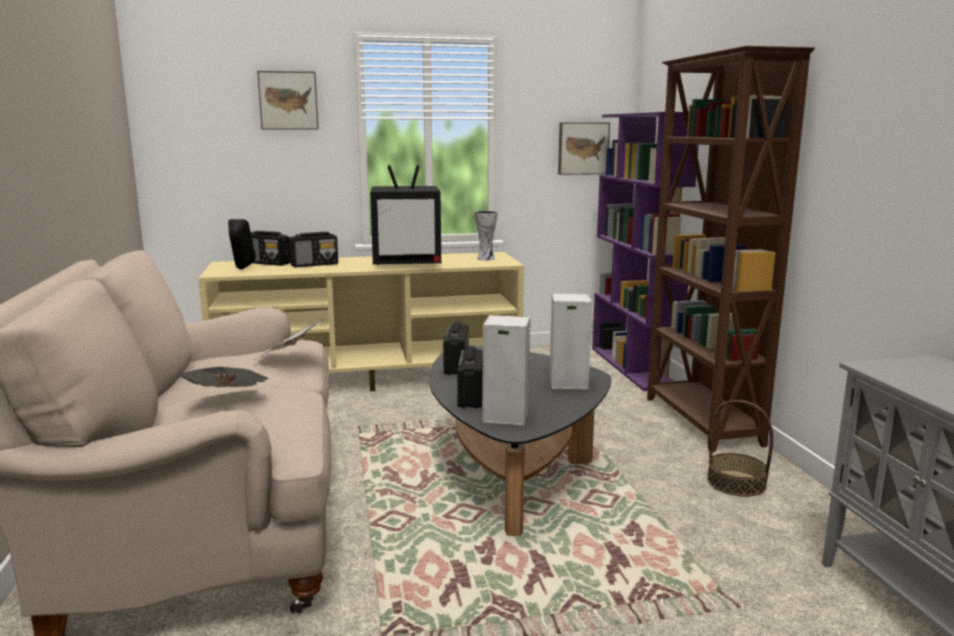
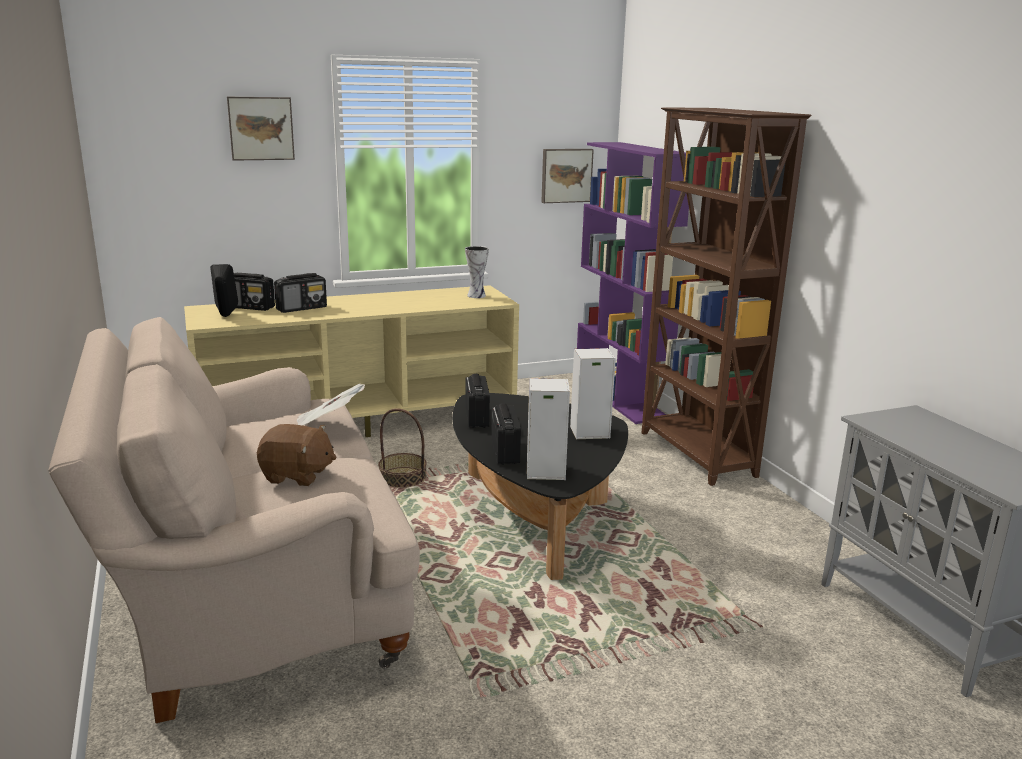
camera: 10 degrees left, 5 degrees up
(227, 400) = (297, 475): newspaper -> brown plush toy
(408, 263) = (399, 304): television -> none
(736, 483) = (739, 514): basket -> basket (403, 478)

